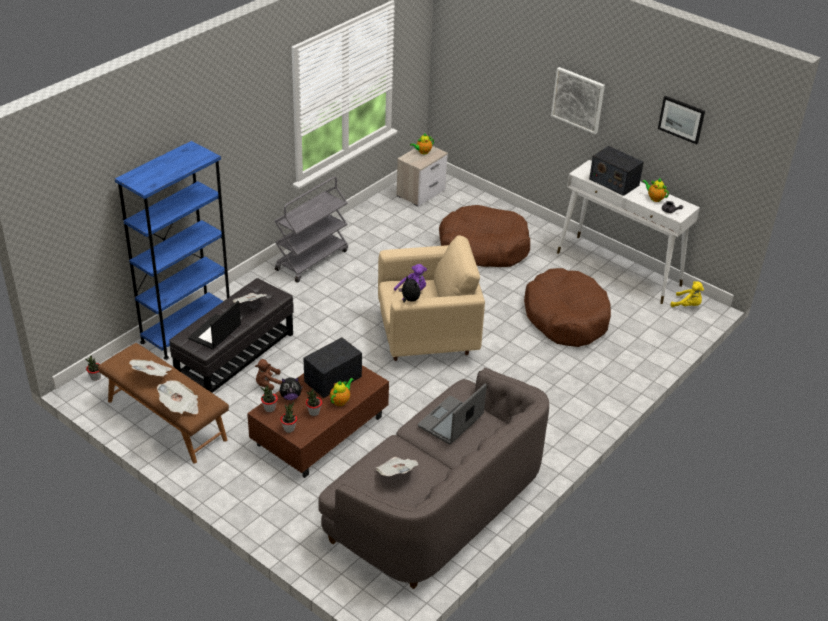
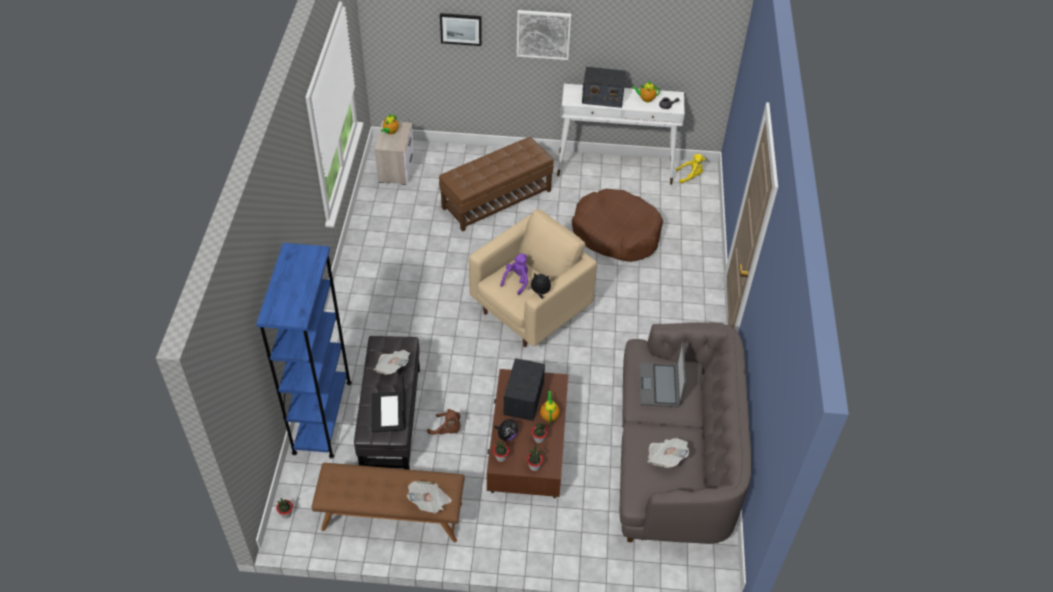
camera: 35 degrees left, 10 degrees up
(152, 375) = (375, 487): newspaper -> none
(270, 385) = (447, 430): brown plush toy -> brown plush toy turned 90 degrees counterclockwise
(312, 259) = (365, 285): grey cart -> none
(483, 247) = (496, 199): brown dog bed -> brown ottoman
(681, 119) = (656, 23): picture -> picture (461, 29)

